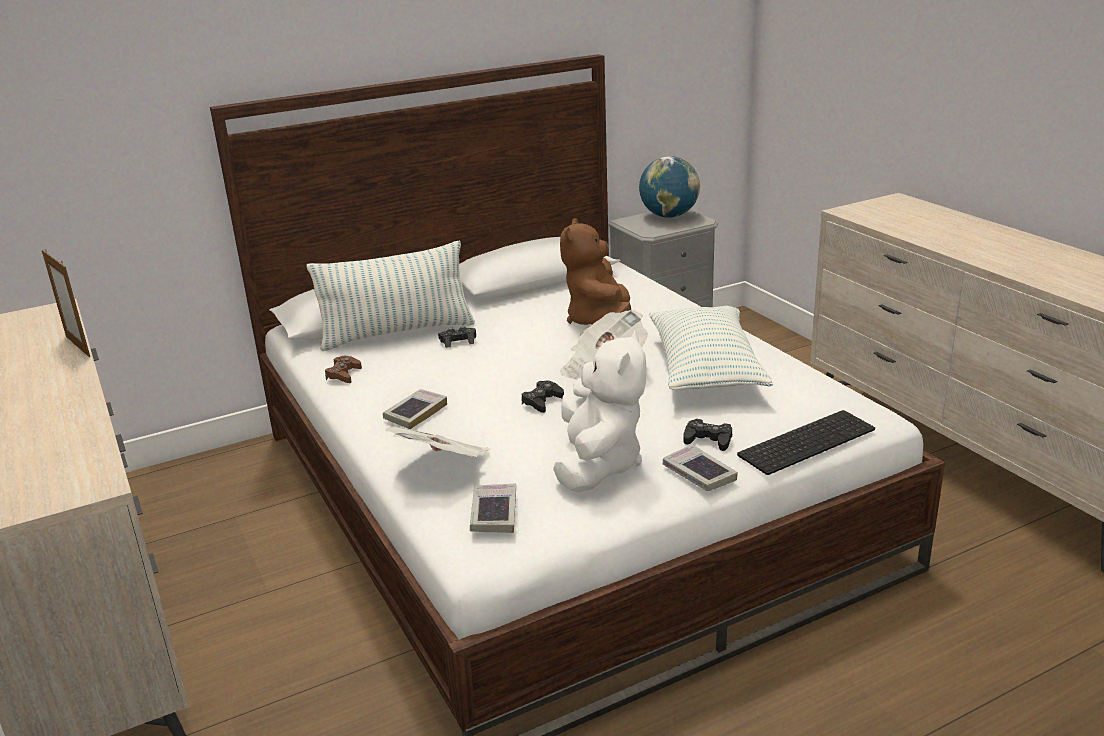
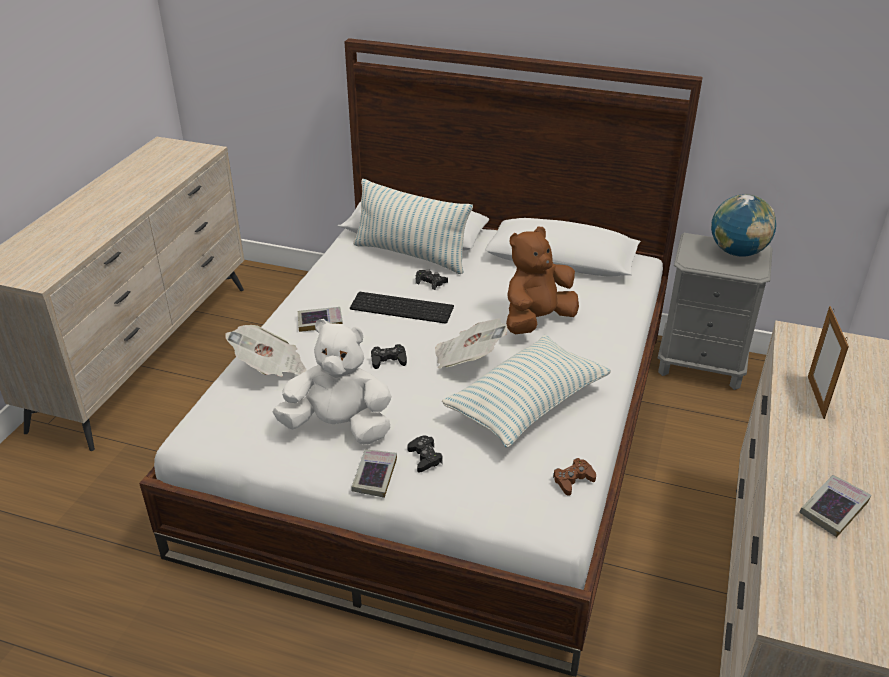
camera: 45 degrees right, 10 degrees up
(78, 346) = (172, 183): picture frame -> picture frame (816, 397)
(343, 374) = (335, 270): brown game controller -> brown game controller (573, 480)
(494, 513) = (236, 417): book -> book (833, 509)
(598, 464) = (339, 426): white plush toy -> white plush toy turned 135 degrees counterclockwise
(806, 440) = (476, 505): keyboard -> keyboard (403, 307)

